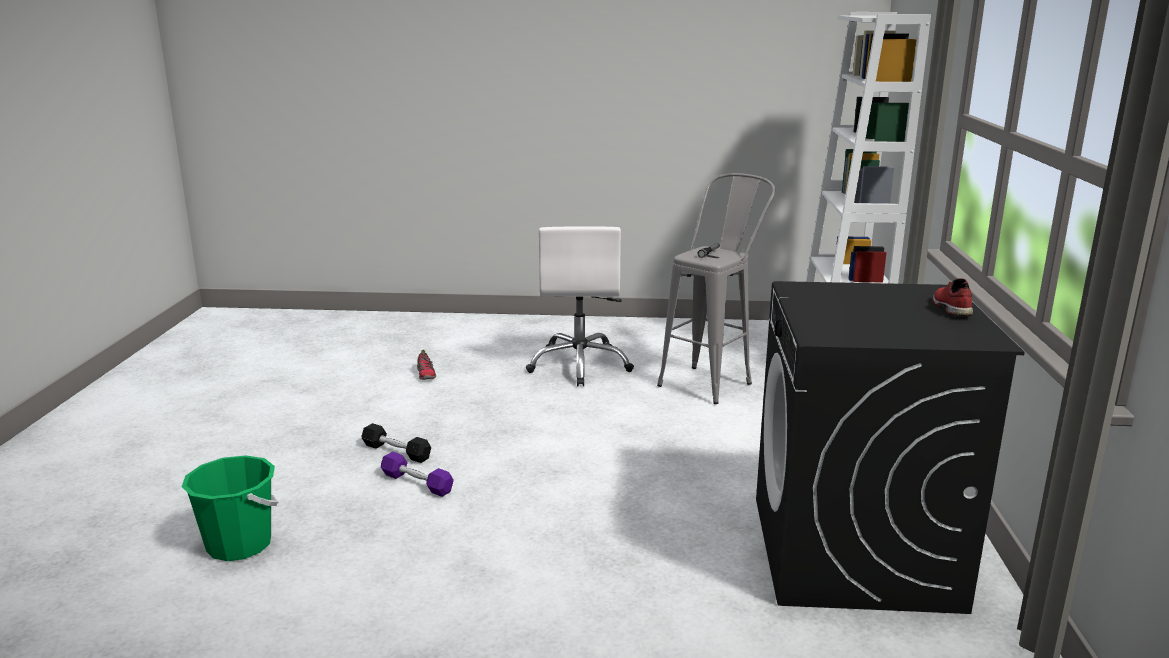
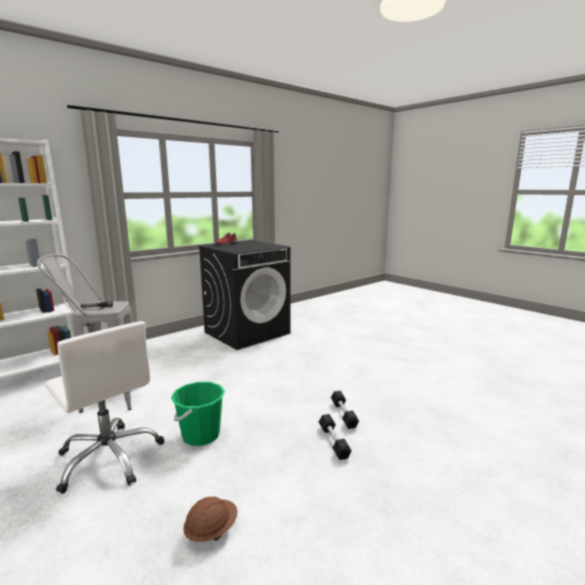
camera: 135 degrees left, 5 degrees down
(239, 545) = (456, 422): green bucket -> green bucket (201, 435)
(417, 483) = (344, 414): purple dumbbell -> black dumbbell
(426, 374) = (211, 531): shoe -> brown hard hat
(580, 365) = (110, 457): white office chair -> white office chair turned 90 degrees clockwise

